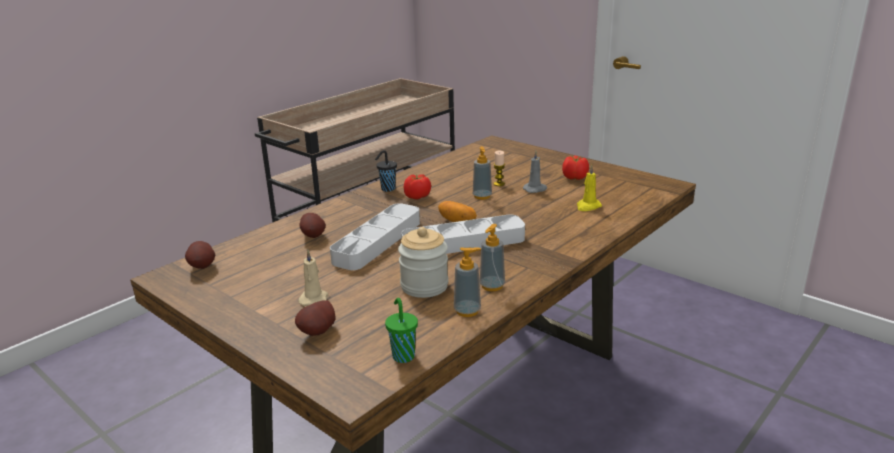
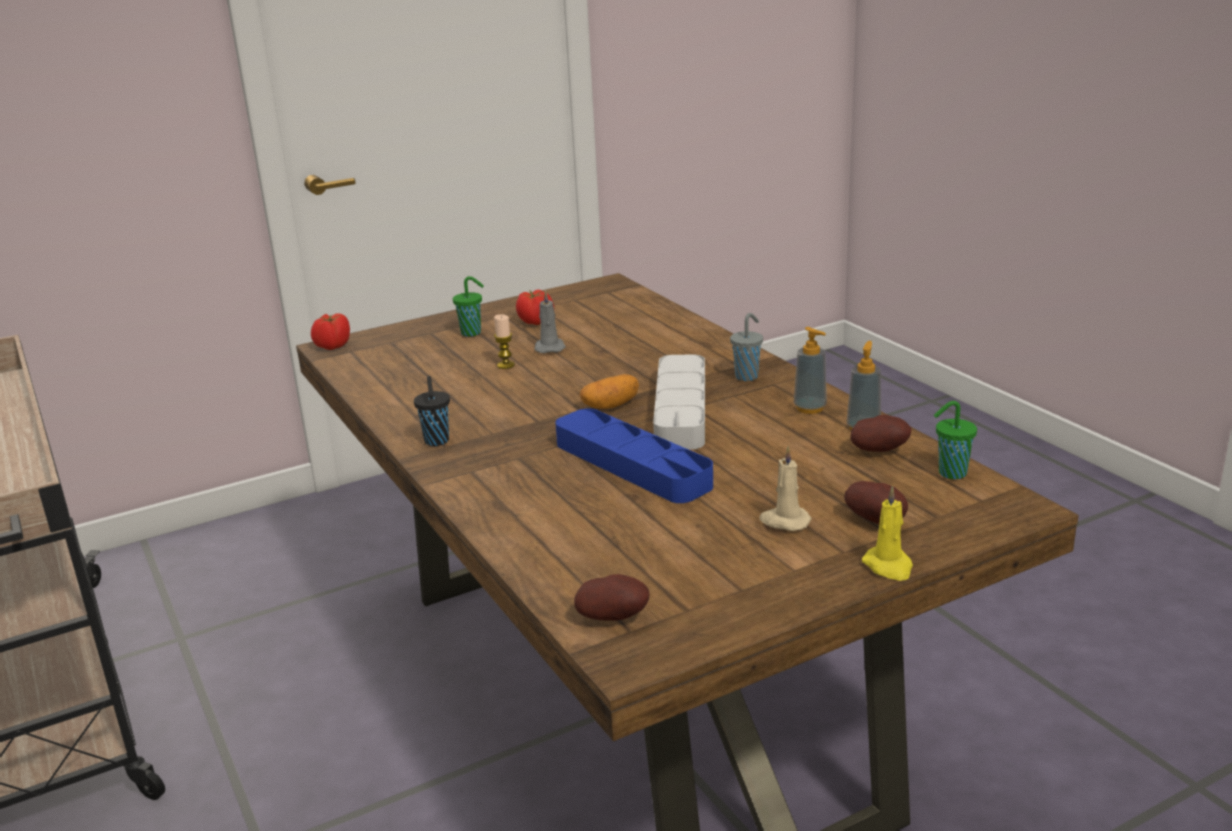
camera: 70 degrees left, 0 degrees up
(314, 236) = (571, 512): potato -> potato (879, 450)
(378, 241) = (632, 464): grey tray -> blue tray
(417, 197) = (493, 422): tomato -> tomato (332, 346)
(424, 286) = (788, 446): jar -> none
(482, 196) = (539, 381): soap dispenser -> none
(534, 256) = (747, 376): none -> grey cup
(541, 166) = (472, 333): none -> green cup
(588, 206) = (633, 330): yellow candle -> yellow candle (889, 566)

